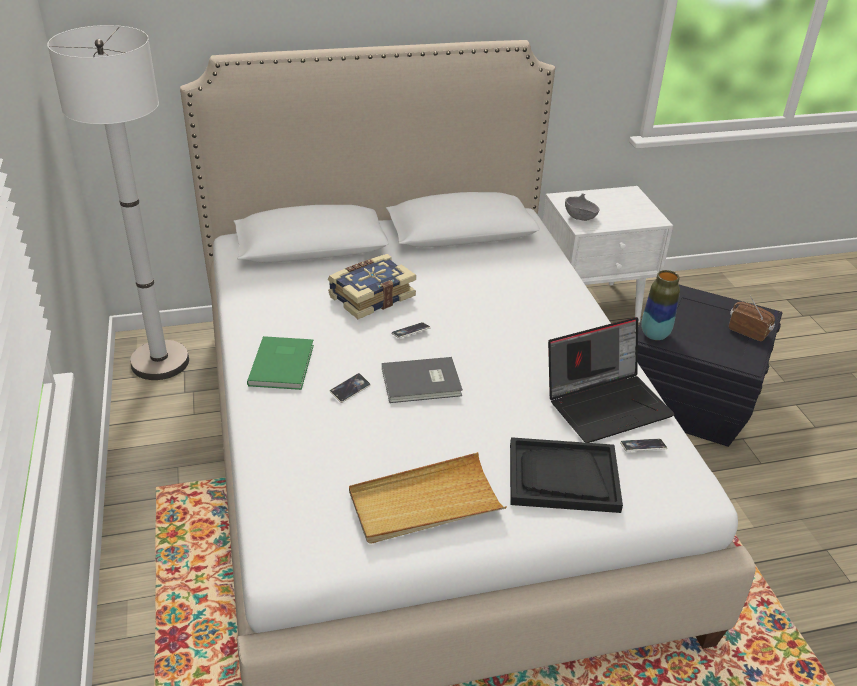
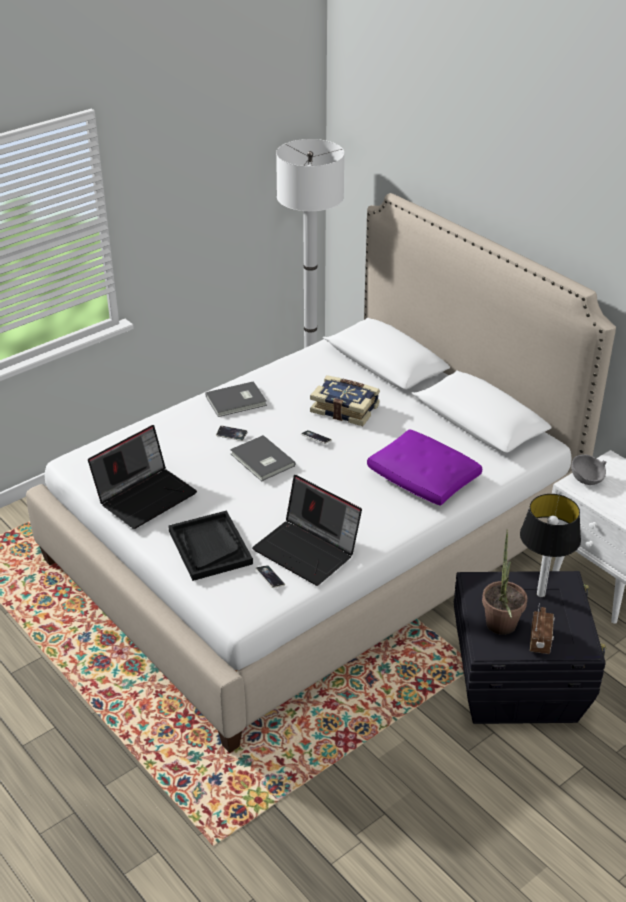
camera: 65 degrees right, 0 degrees up
(284, 364) = (237, 401): green book -> grey book
(425, 503) = (146, 496): beige tray -> laptop
(531, 292) = (424, 479): none -> purple pillow
(654, 334) = (479, 582): vase -> none
(685, 308) = (541, 594): none -> table lamp
(724, 346) = (500, 629): none -> potted plant

